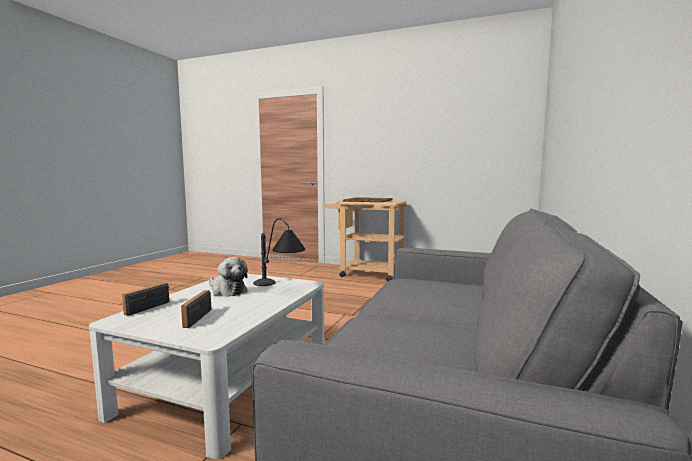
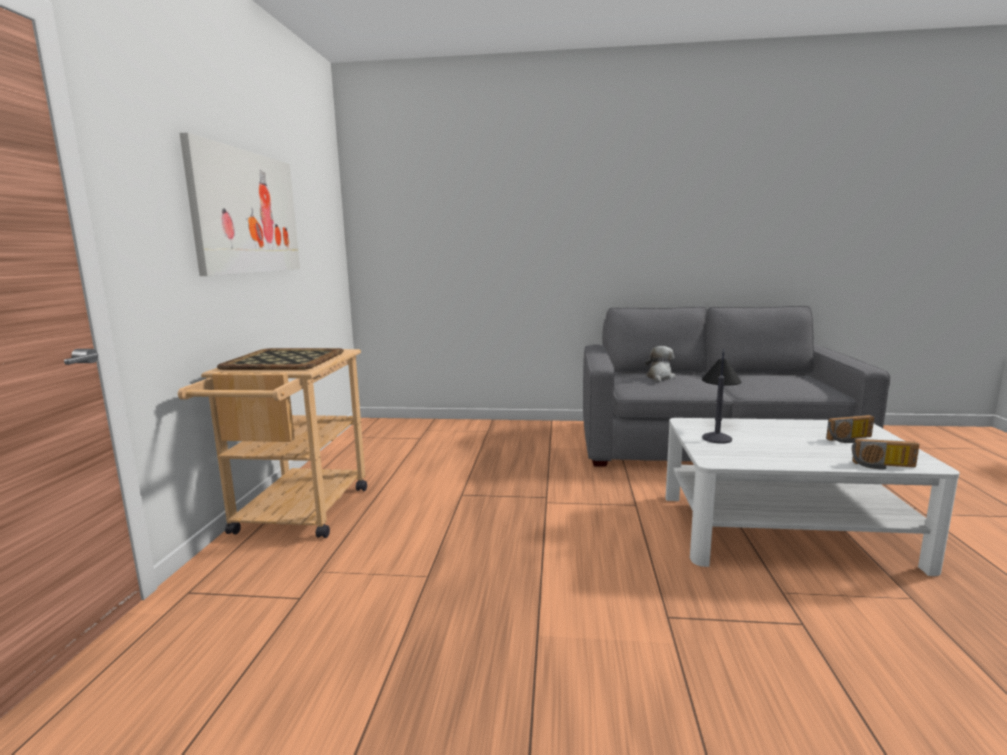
camera: 105 degrees left, 5 degrees up
(227, 291) = (772, 447): plush toy -> plush toy (659, 377)
(406, 134) = (247, 213): none -> picture

